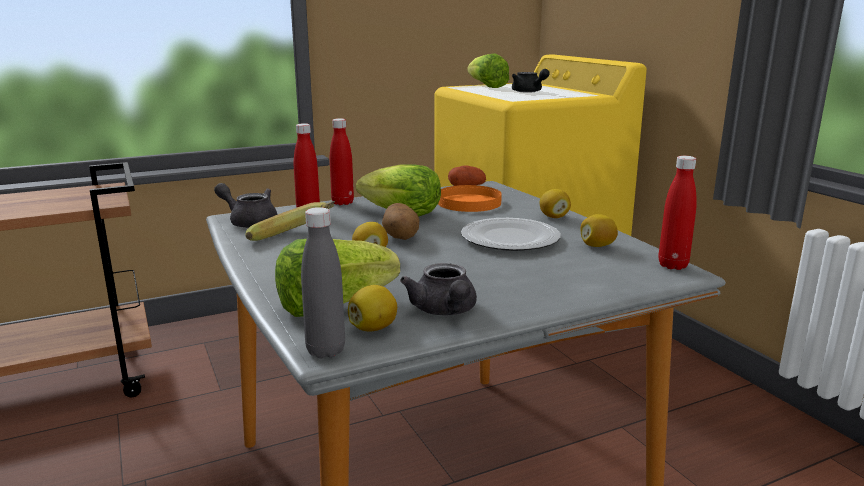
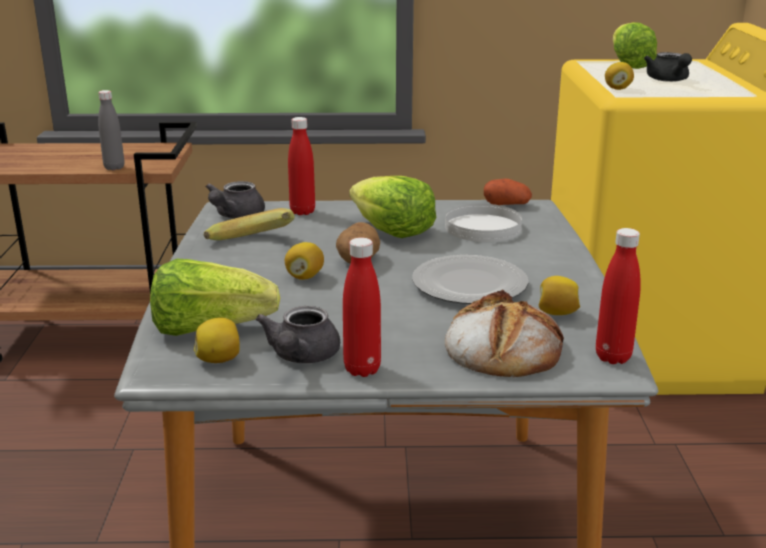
camera: 25 degrees right, 5 degrees up
(249, 222) = (235, 216): grey teapot -> grey teapot turned 120 degrees counterclockwise
(325, 351) = (157, 372): grey bottle -> grey bottle (114, 167)
(342, 202) = (348, 206): red bottle -> red bottle (362, 369)
(469, 202) = (483, 227): orange plate -> white plate
(553, 217) = (556, 264): lemon -> lemon (617, 89)
(590, 274) = (502, 347): none -> bread

